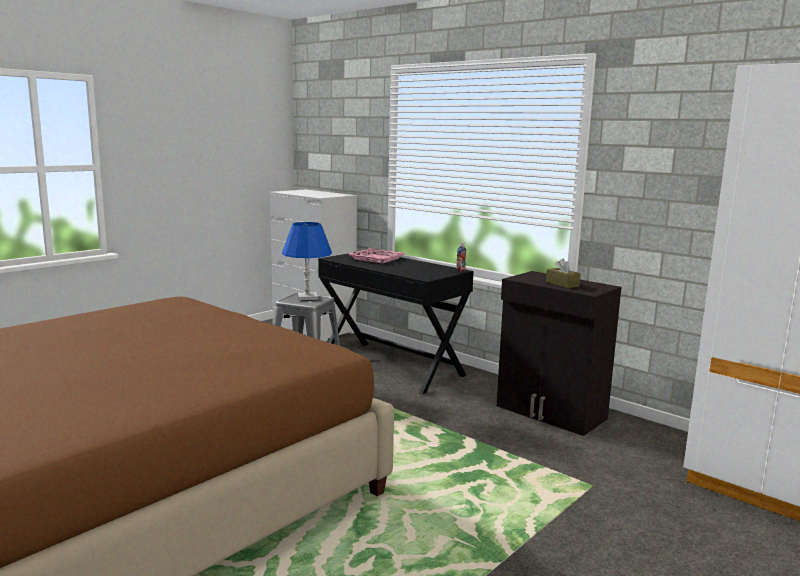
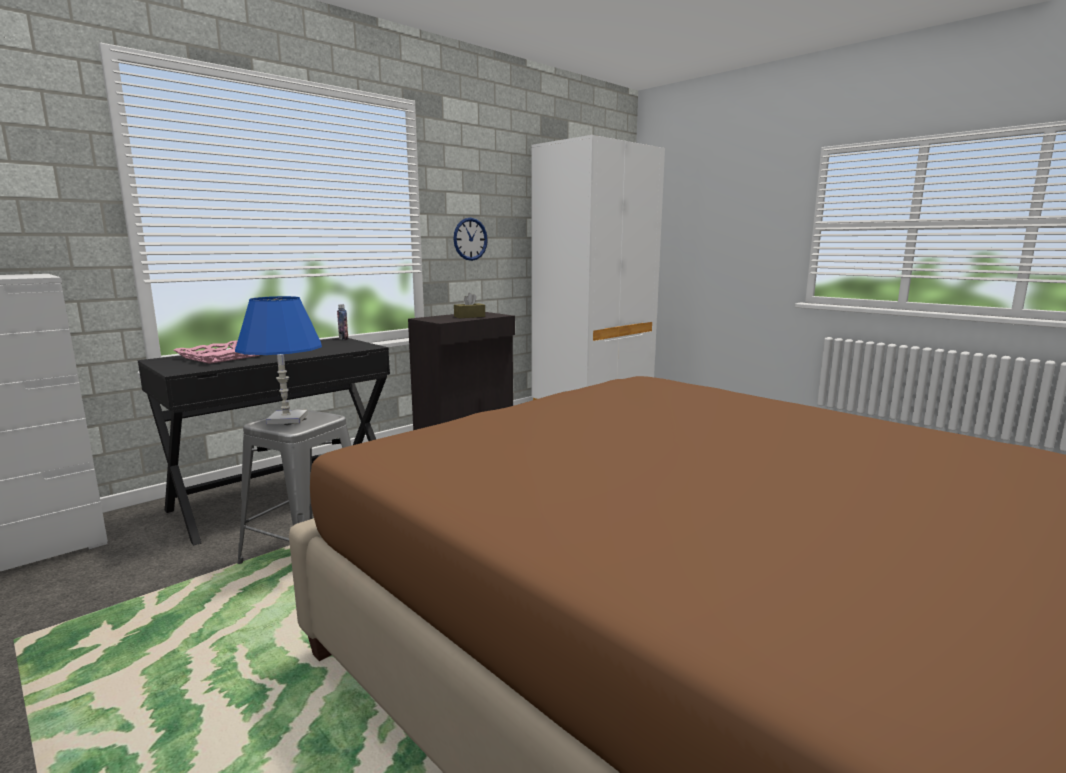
camera: 85 degrees left, 0 degrees up
(648, 201) = (470, 239): none -> wall clock

